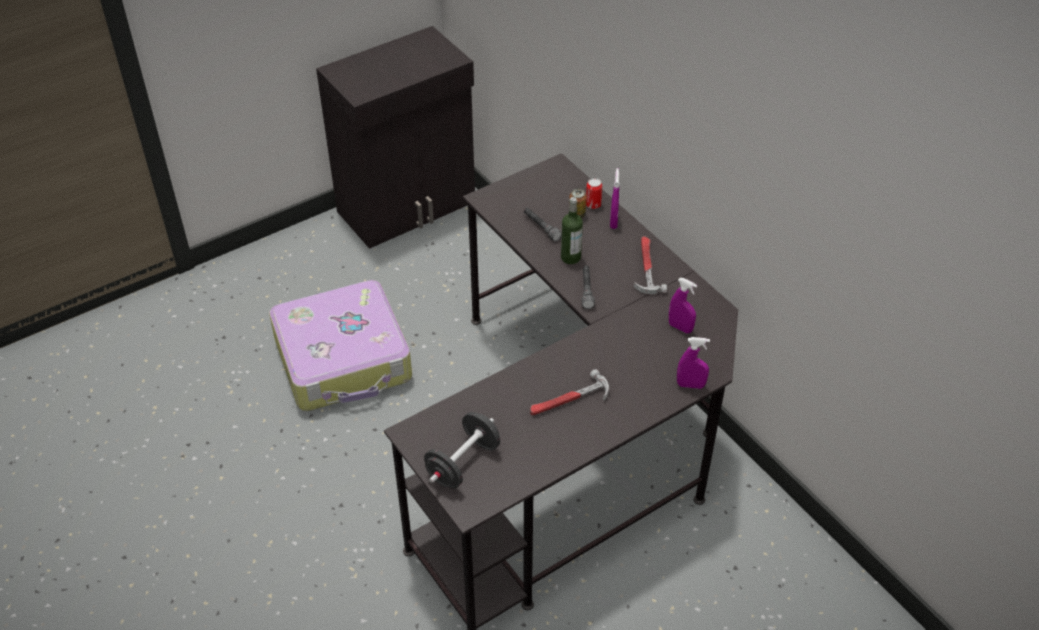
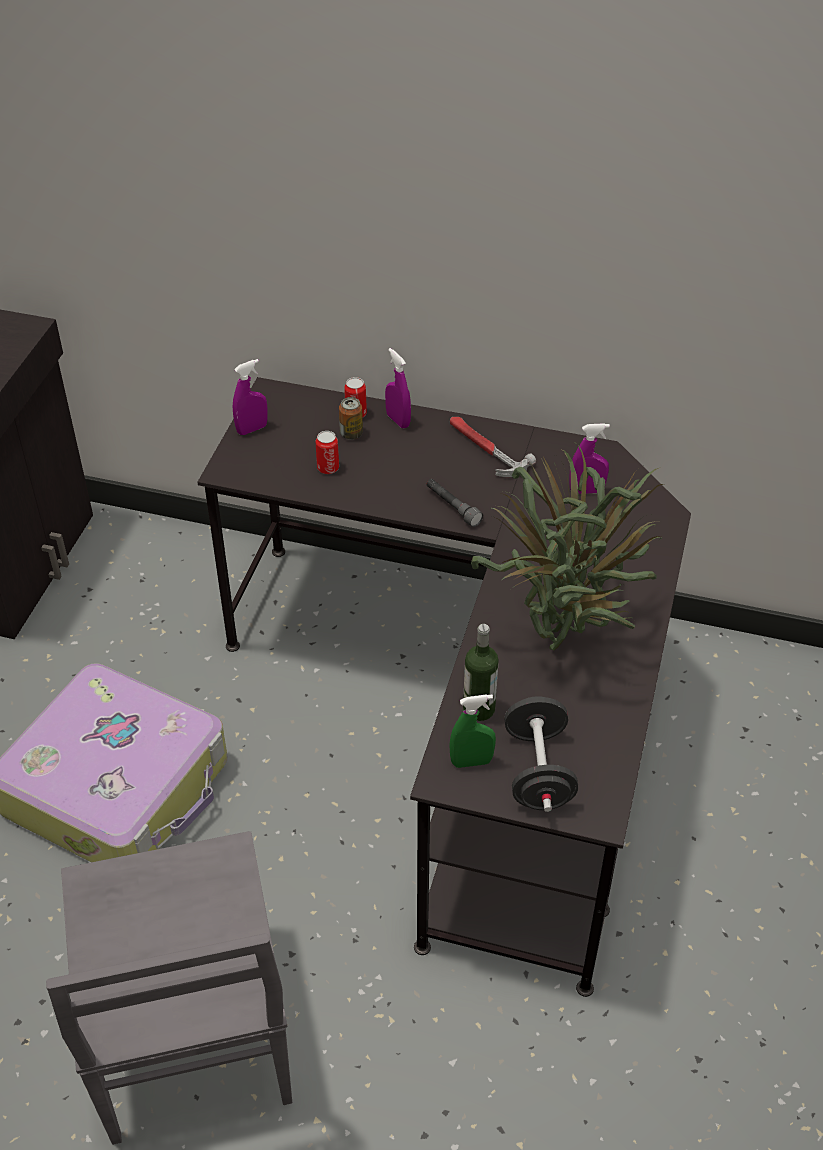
camera: 40 degrees left, 0 degrees up
(254, 509) = (190, 1035): none -> grey chair
(434, 434) = (471, 762): none -> green spray bottle
(541, 227) = (328, 468): grey flashlight -> can
(569, 400) = (567, 632): hammer -> potted plant
(570, 257) = (396, 482): bottle -> bottle (479, 709)
(690, 385) = (661, 542): purple spray bottle -> purple spray bottle (252, 429)

